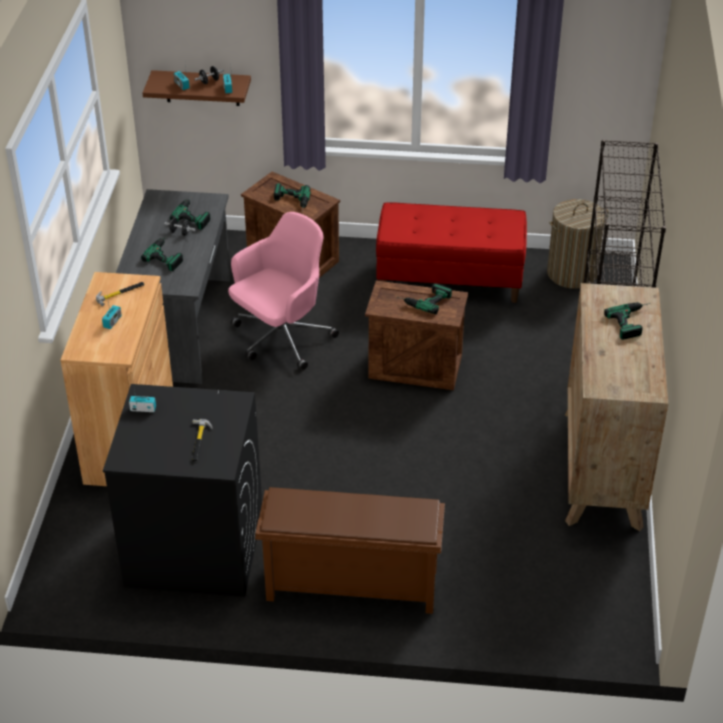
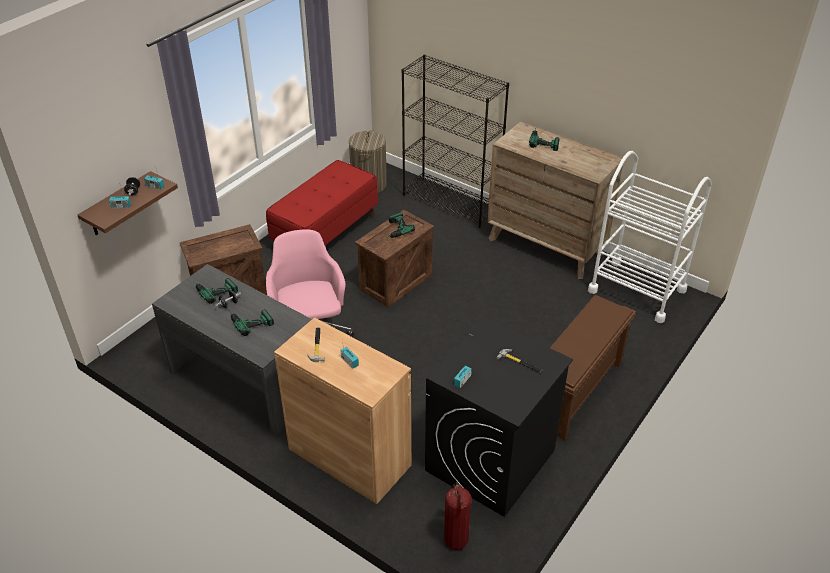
camera: 60 degrees left, 0 degrees up
(73, 558) = (454, 538): none -> fire extinguisher
(291, 202) = (227, 246): power drill -> none
(593, 587) = (637, 290): none -> white cart

